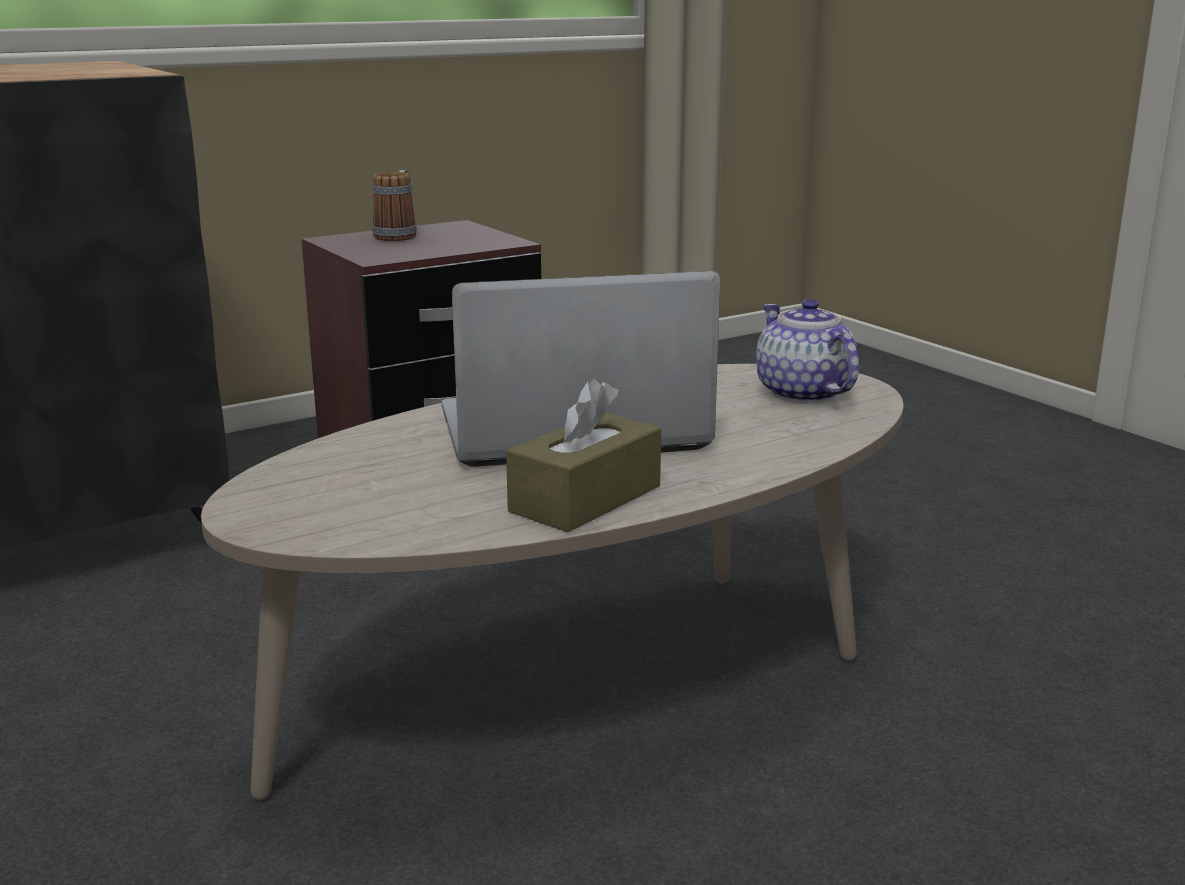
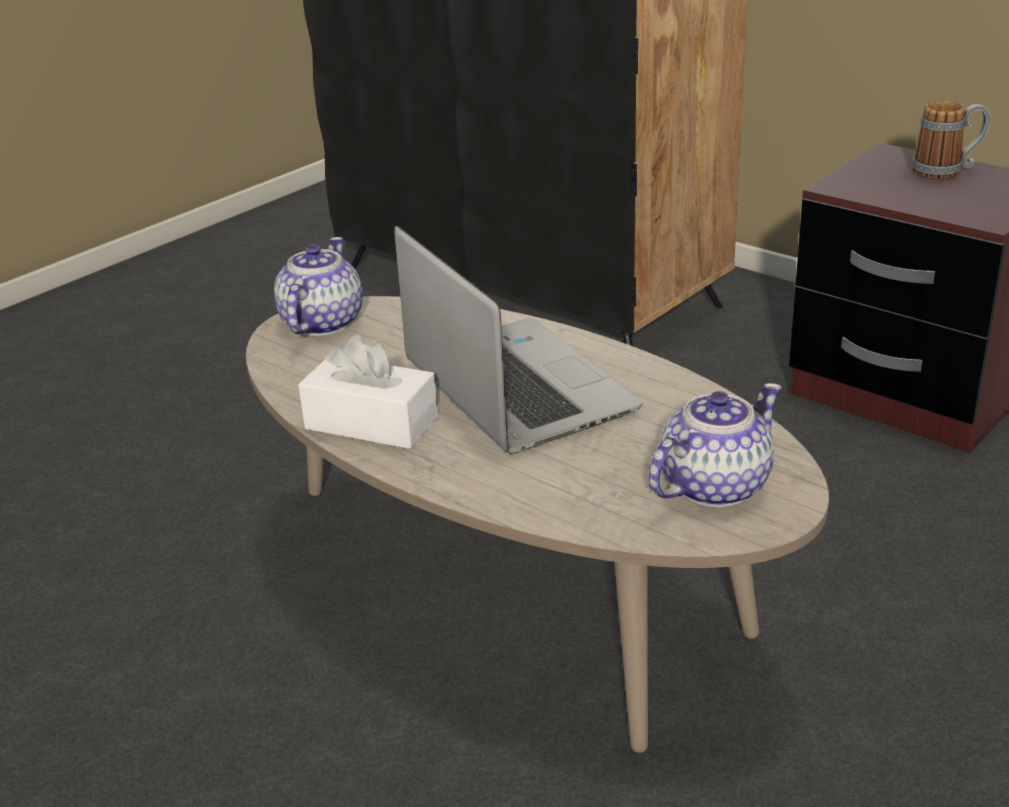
camera: 75 degrees right, 10 degrees up
(284, 504) = (321, 323): none -> teapot
(585, 499) = (371, 423): brown tissue box -> white tissue box

